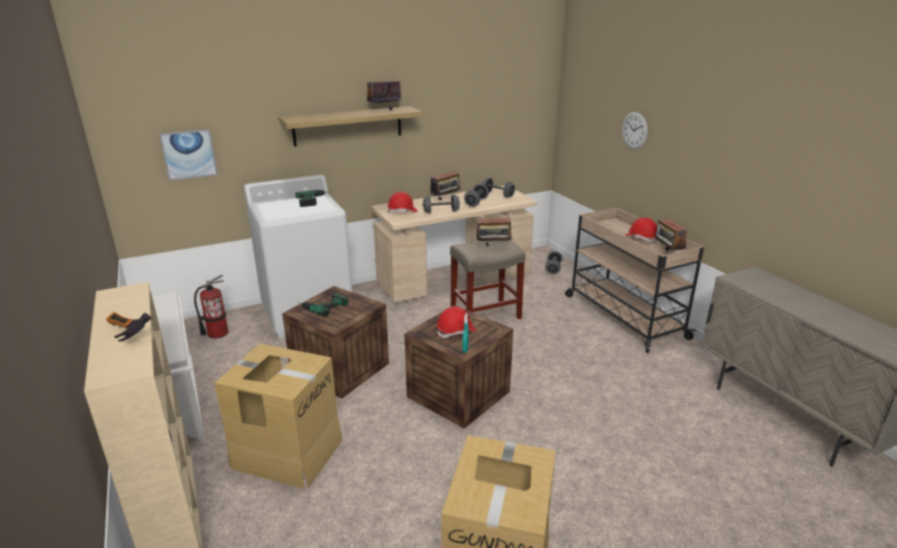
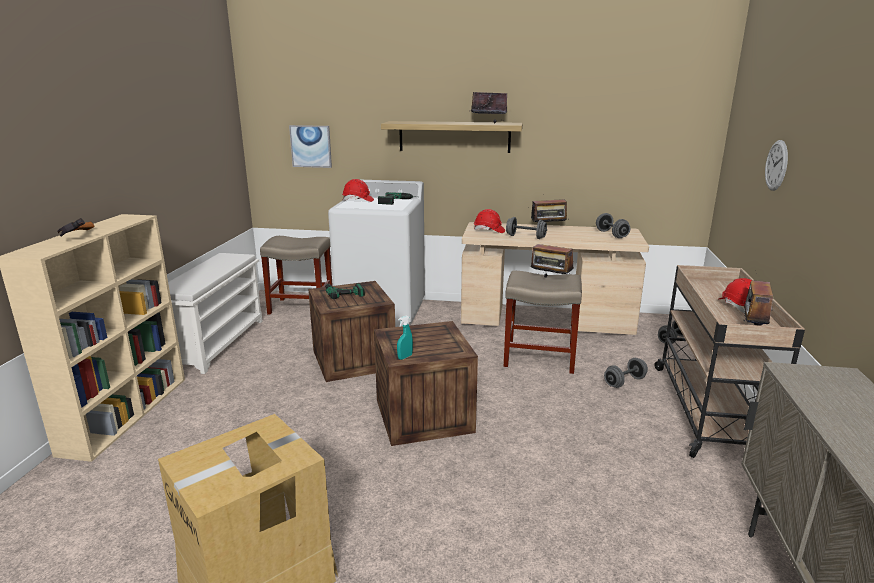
camera: 35 degrees right, 5 degrees down
(217, 333) = (302, 307): fire extinguisher -> beige stool
(287, 452) = (240, 404): cardboard box -> none
(456, 331) = (419, 341): red hard hat -> red hard hat (358, 200)
(476, 203) = (575, 236): grey dumbbell -> grey dumbbell (624, 382)

